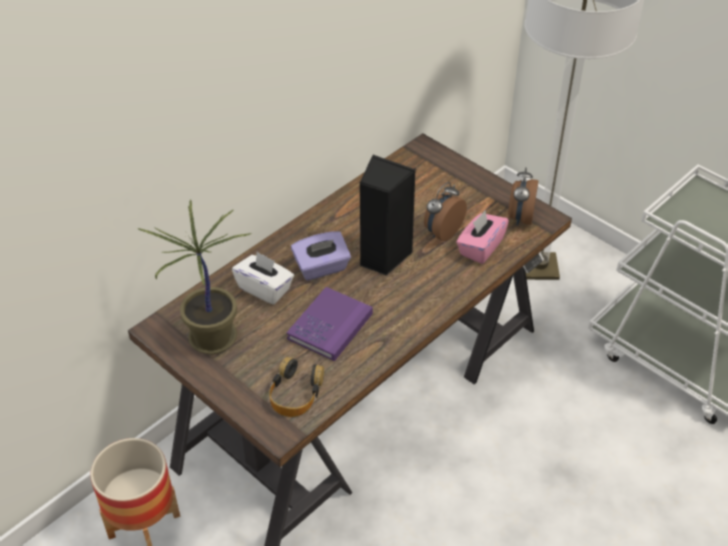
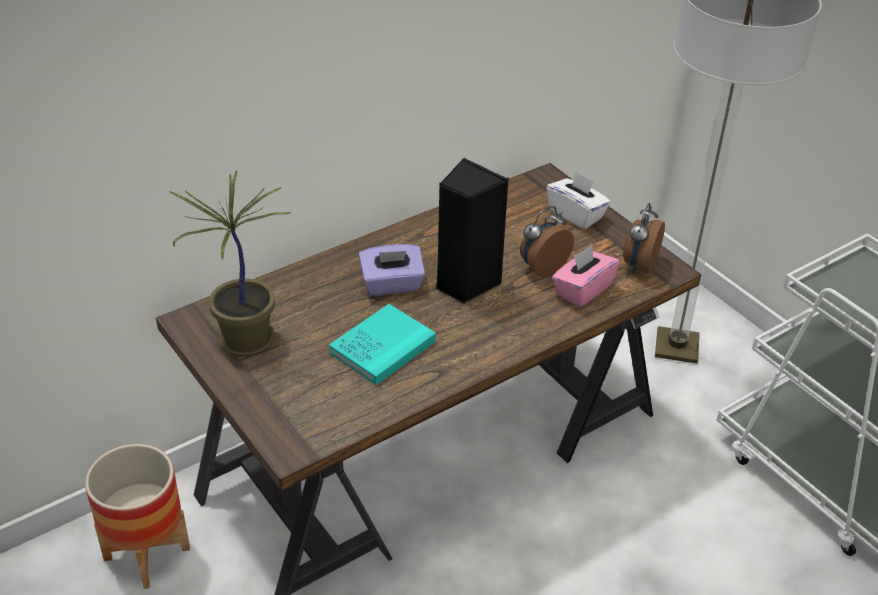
camera: 10 degrees right, 5 degrees down
(265, 289) = (321, 297): white tissue box -> white tissue box (576, 214)
(295, 393) = (321, 412): headphones -> none
(330, 326) = (382, 347): purple book -> turquoise book

